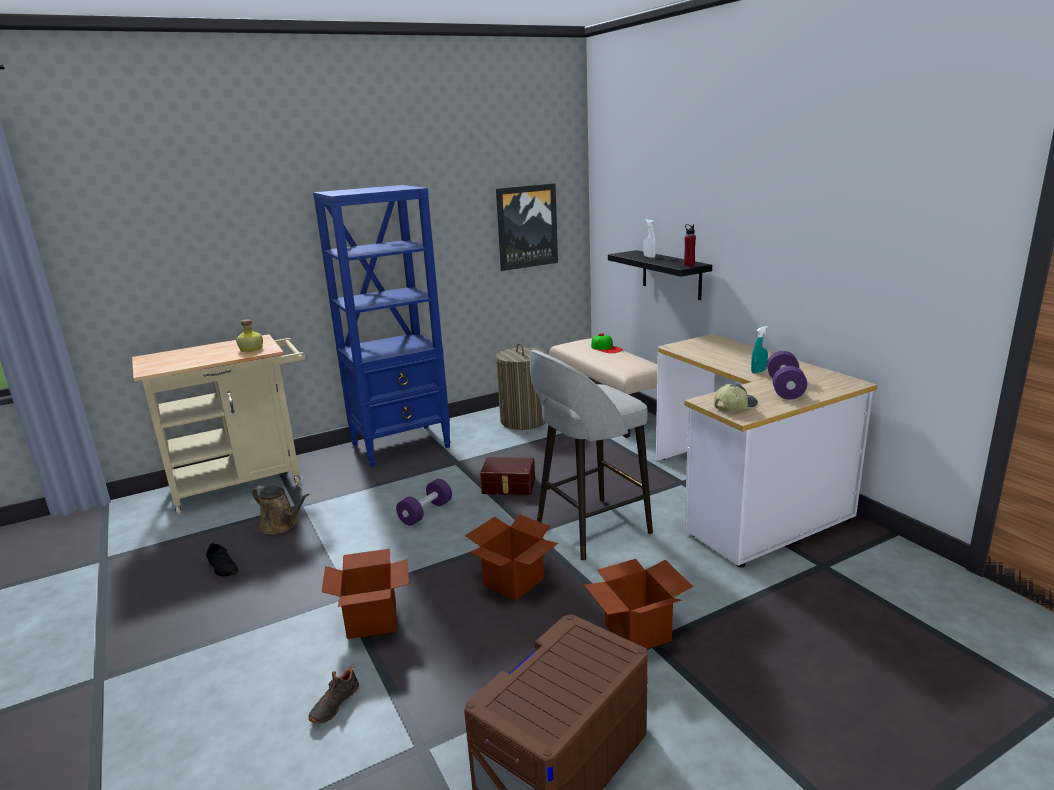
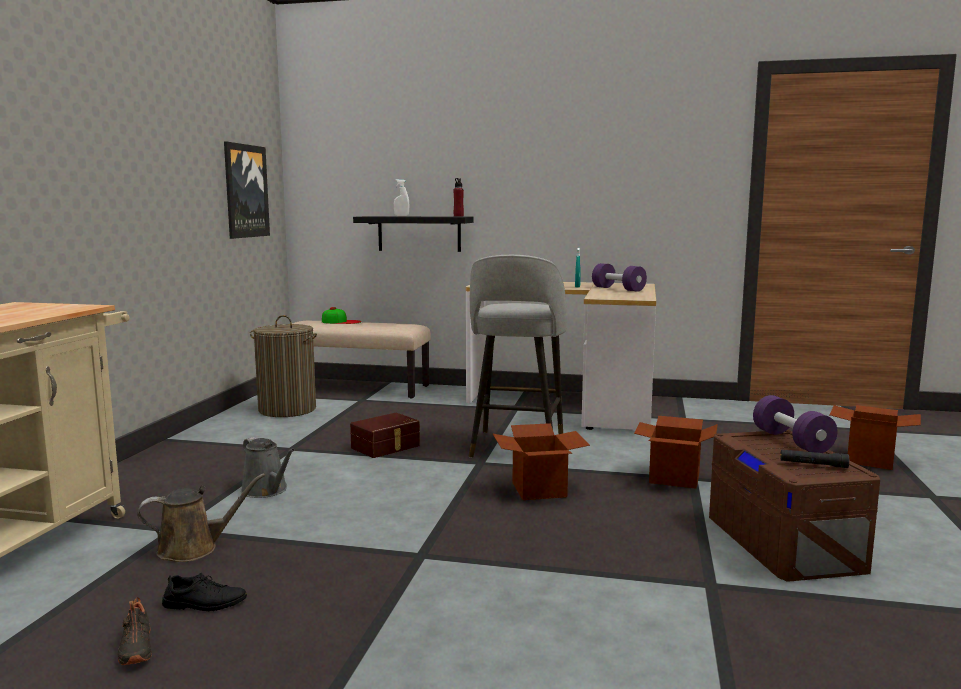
camera: 50 degrees left, 10 degrees down
(250, 349) = (48, 308): bottle -> none
(333, 704) = (597, 605): black shoe -> black shoe (134, 648)
(372, 620) = (490, 554): cardboard box -> cardboard box (870, 460)
(381, 496) = (267, 490): none -> grey watering can
(402, 445) = (187, 455): blue bookcase -> none
(426, 513) = (350, 484): purple dumbbell -> purple dumbbell (791, 441)
(538, 702) = (813, 464): none -> black flashlight
(734, 406) = (622, 296): cap -> none

